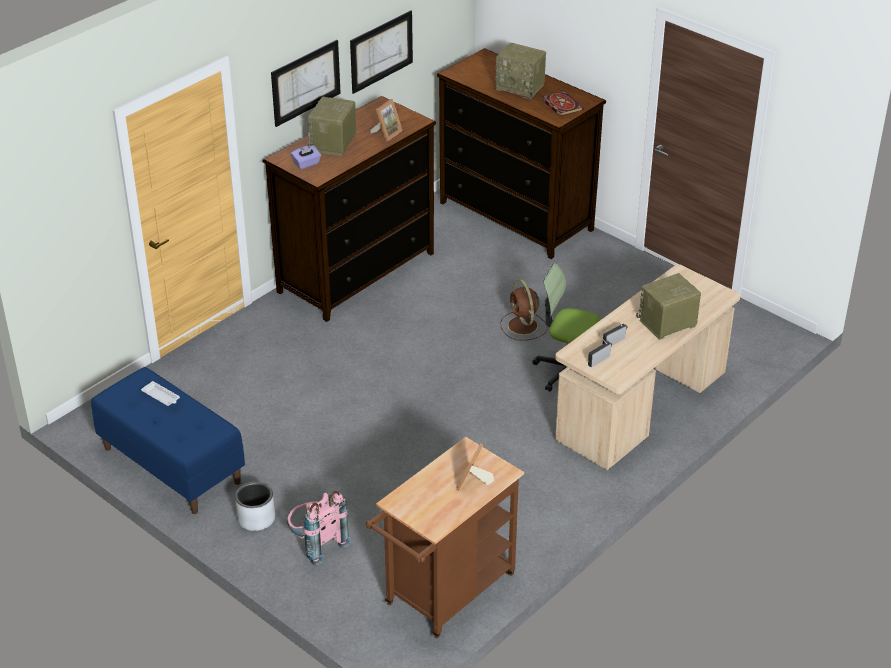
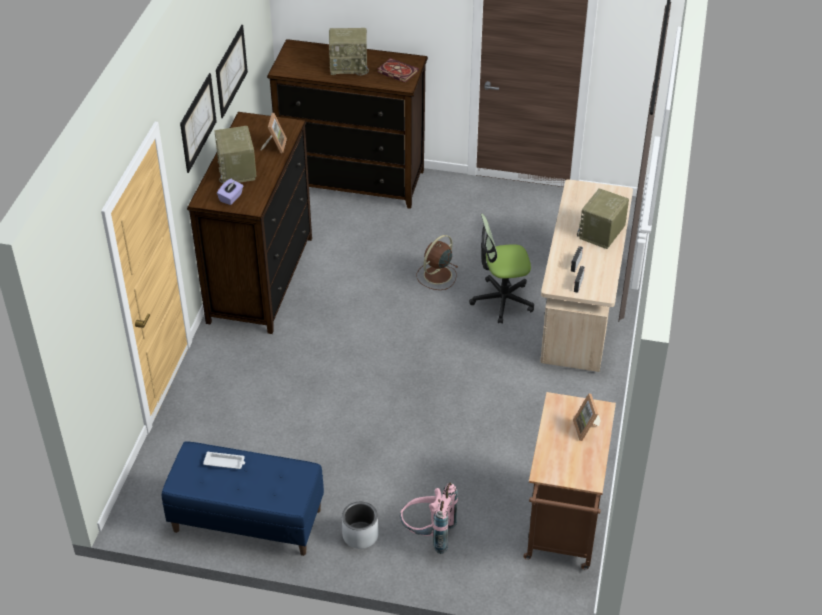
camera: 30 degrees left, 5 degrees up
(523, 326) = (436, 275): brown fan -> brown fan turned 90 degrees clockwise

